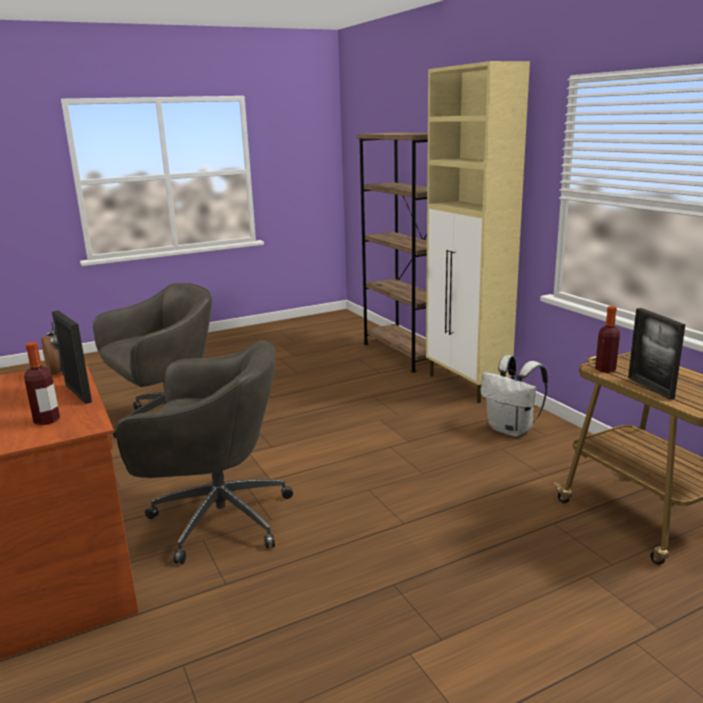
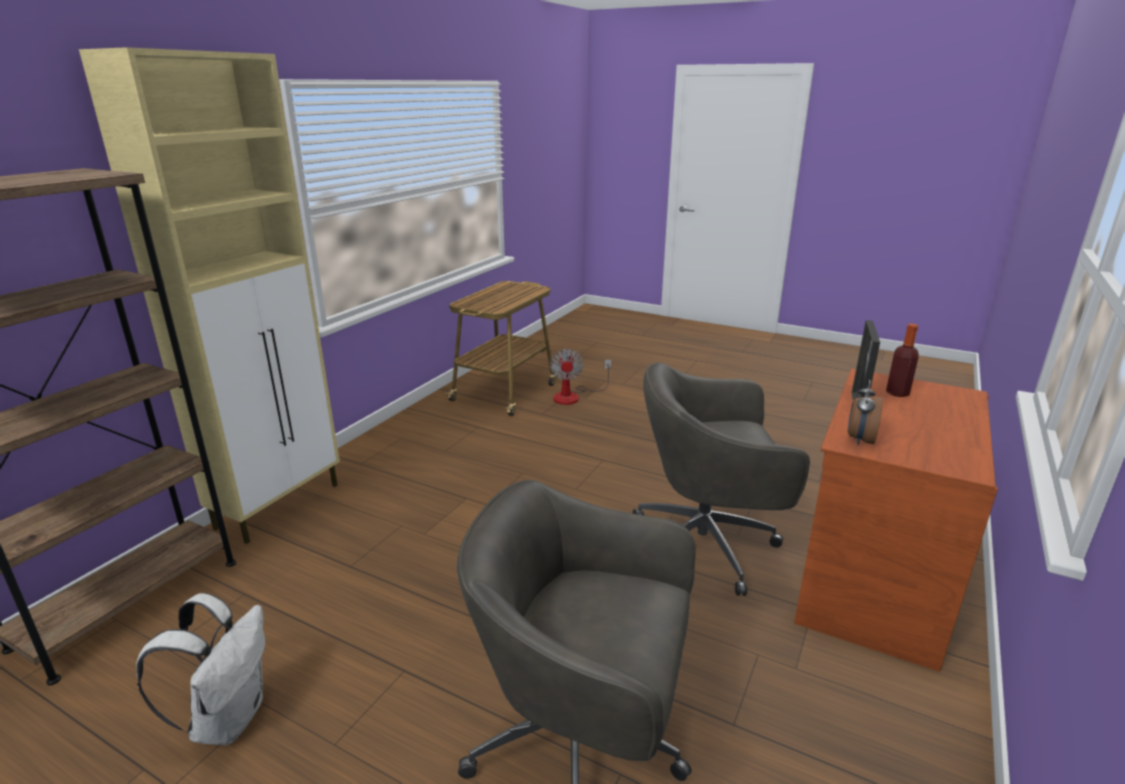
camera: 125 degrees left, 5 degrees up
(216, 518) = (707, 545): grey office chair -> grey office chair turned 60 degrees counterclockwise
(512, 430) = (400, 454): white backpack -> white backpack (228, 718)
(601, 568) = (573, 396): none -> fan
(605, 369) = (494, 308): bottle -> none
(650, 388) = (519, 297): picture frame -> none

